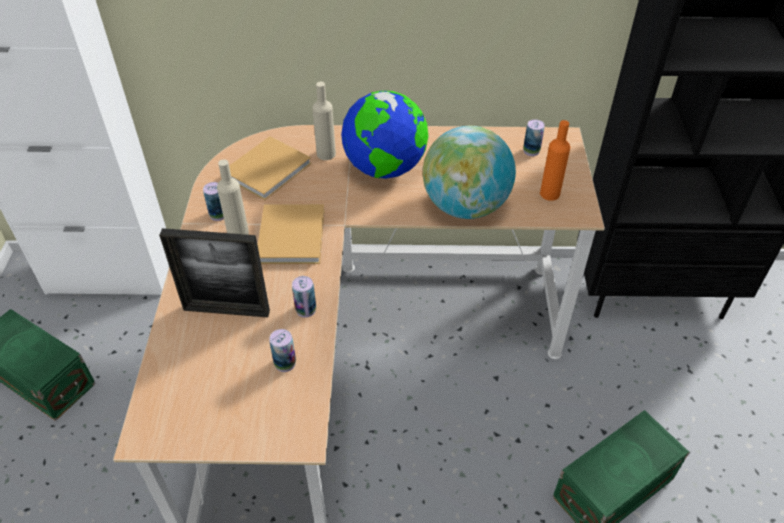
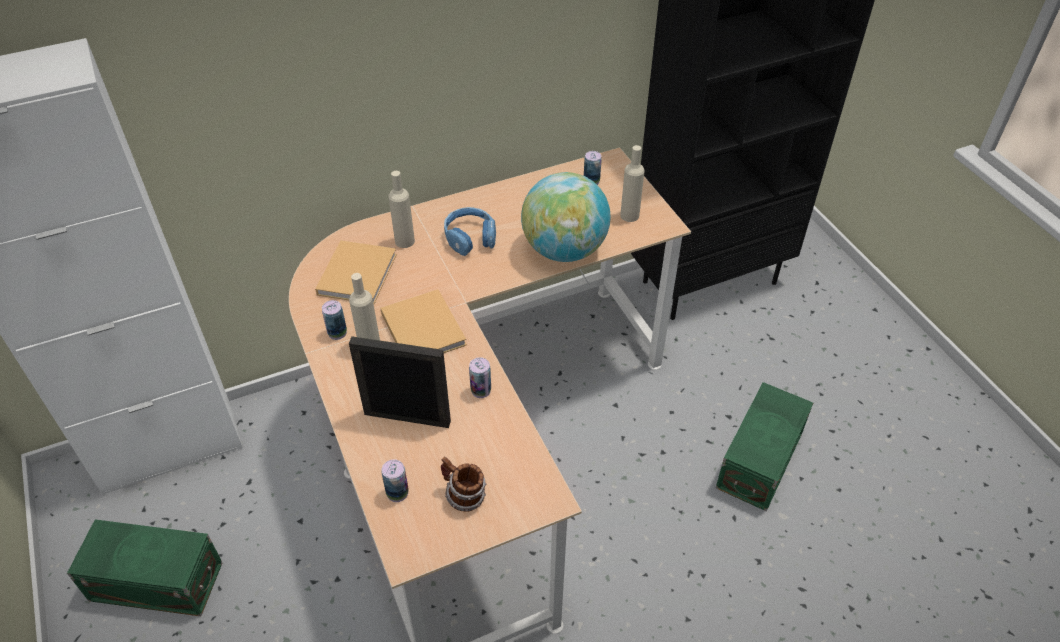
camera: 25 degrees left, 0 degrees up
(226, 310) = (407, 418): picture frame -> picture frame turned 150 degrees counterclockwise
(227, 402) = (463, 496): none -> mug
(285, 363) = (493, 443): can -> can (397, 493)
(385, 168) = (470, 238): globe -> blue headphones
(549, 193) = (629, 215): orange bottle -> beige bottle

